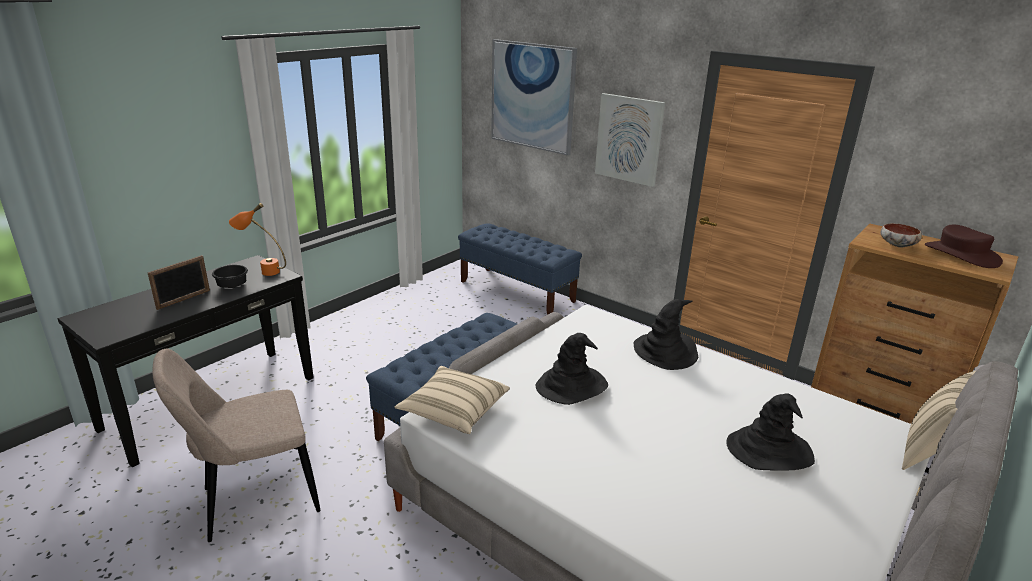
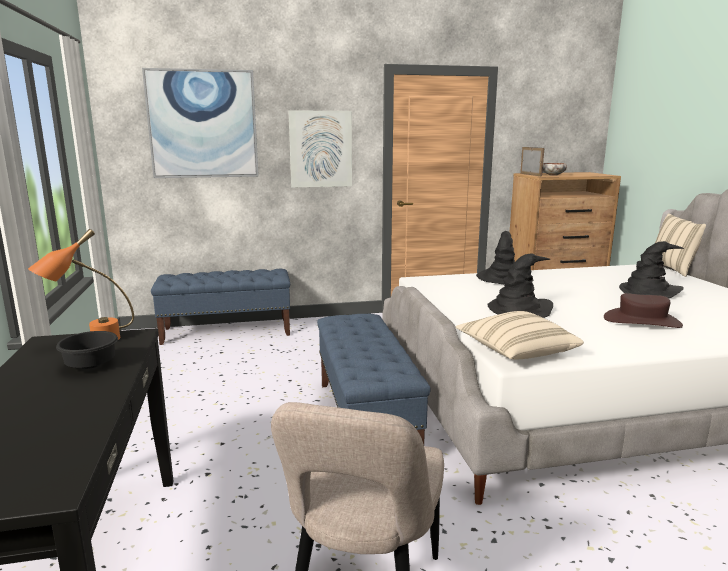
camera: 50 degrees left, 10 degrees down
(184, 299) = (56, 402): picture frame -> picture frame (530, 174)
(961, 255) = (578, 174): brown hat -> brown hat (642, 321)

